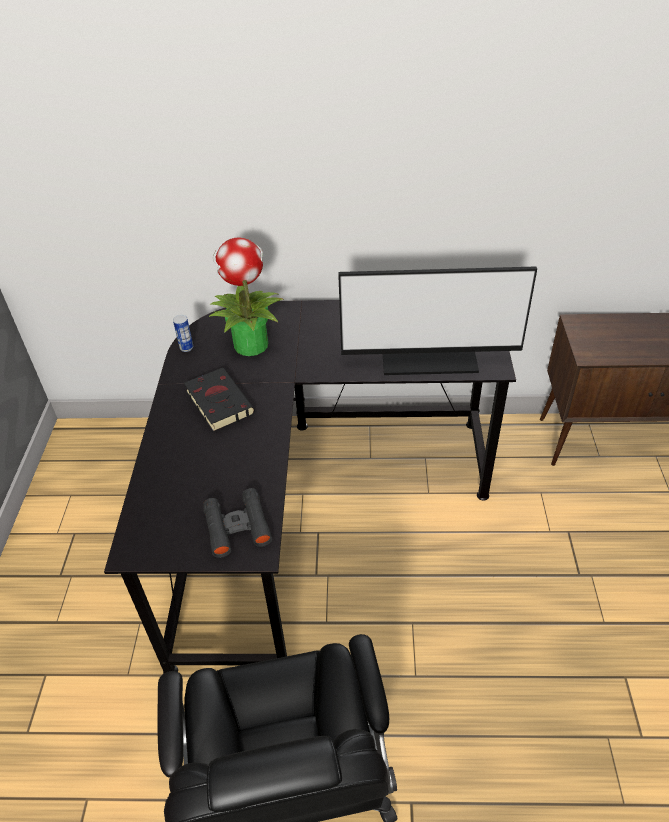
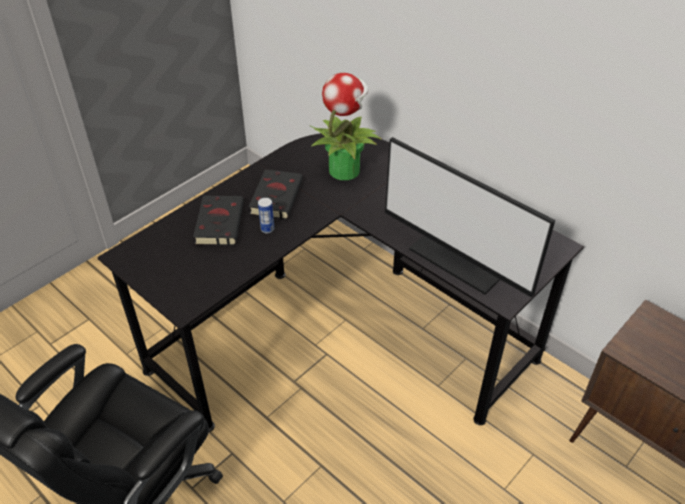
camera: 40 degrees right, 0 degrees up
(186, 348) = (301, 147): can -> can (267, 229)
(193, 457) = (219, 222): none -> black book
(237, 527) = (191, 284): black binoculars -> none

